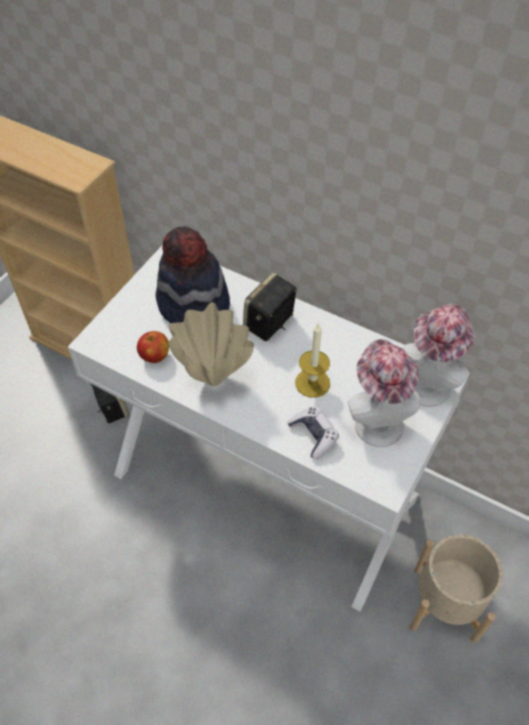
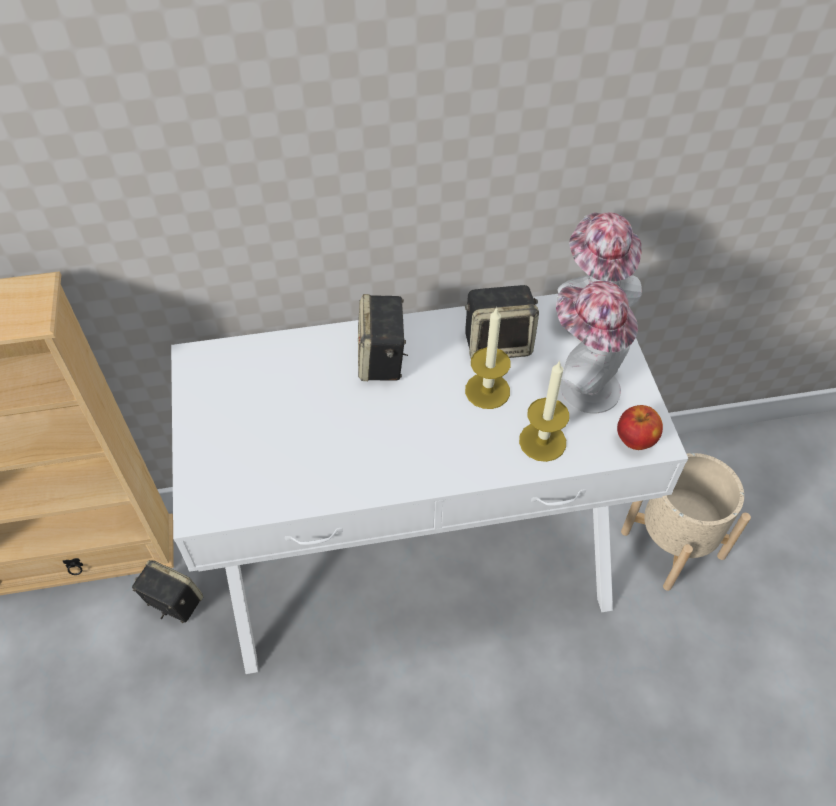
camera: 40 degrees left, 0 degrees up
(155, 356) = (293, 476): apple -> apple (635, 439)
(193, 306) = (280, 393): hat -> none
(212, 378) = (382, 456): beige vase -> none
(313, 435) = (542, 441): game controller -> candle
(350, 359) = (498, 343): none -> speaker

